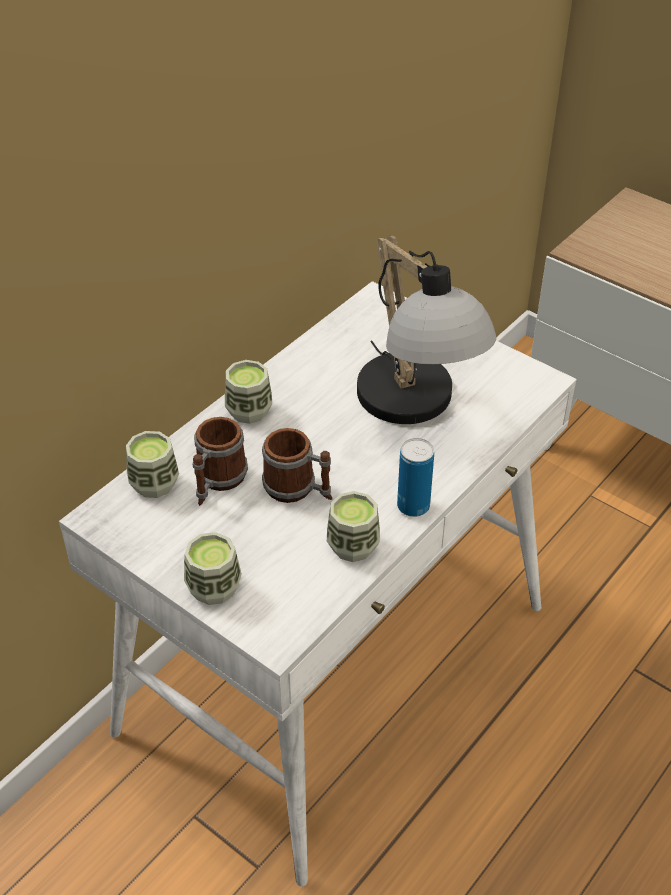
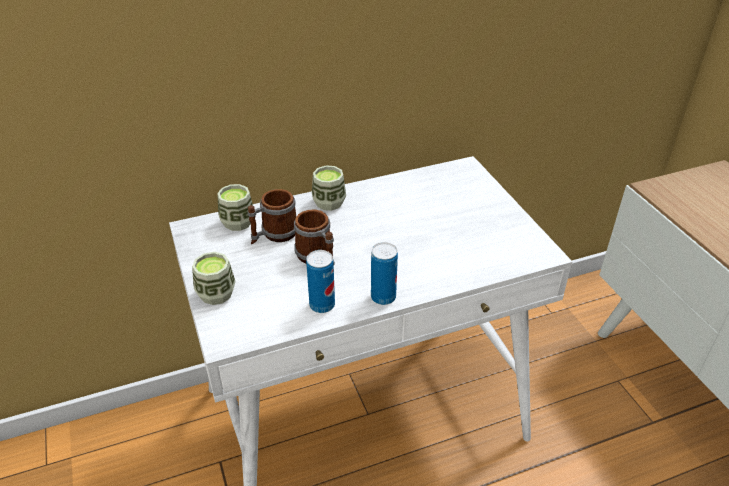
camera: 30 degrees right, 5 degrees down
(353, 546) = (322, 305): cup -> can
(416, 409) = (437, 239): table lamp -> none

